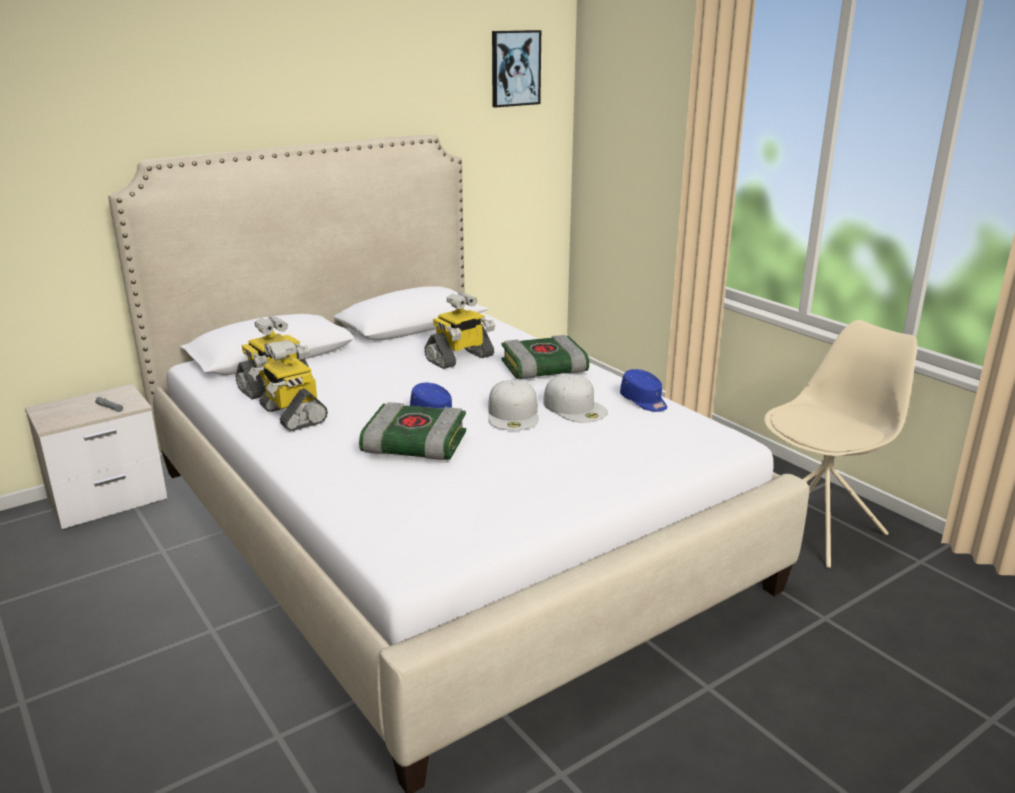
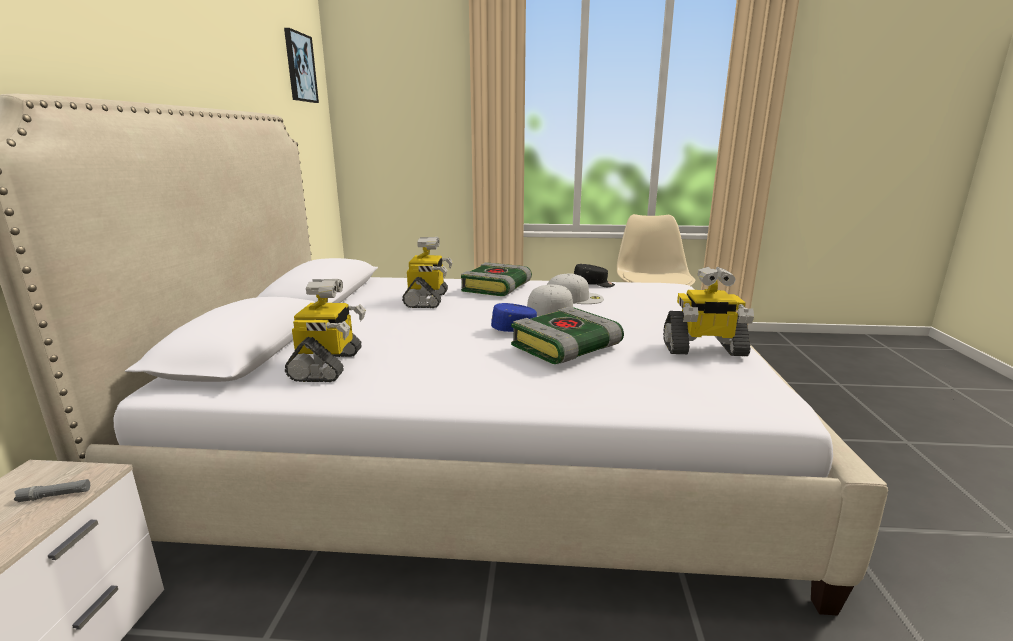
camera: 50 degrees left, 5 degrees down
(291, 415) = (410, 375): toy robot -> toy robot (703, 349)
(644, 401) = (593, 284): blue cap -> black cap

